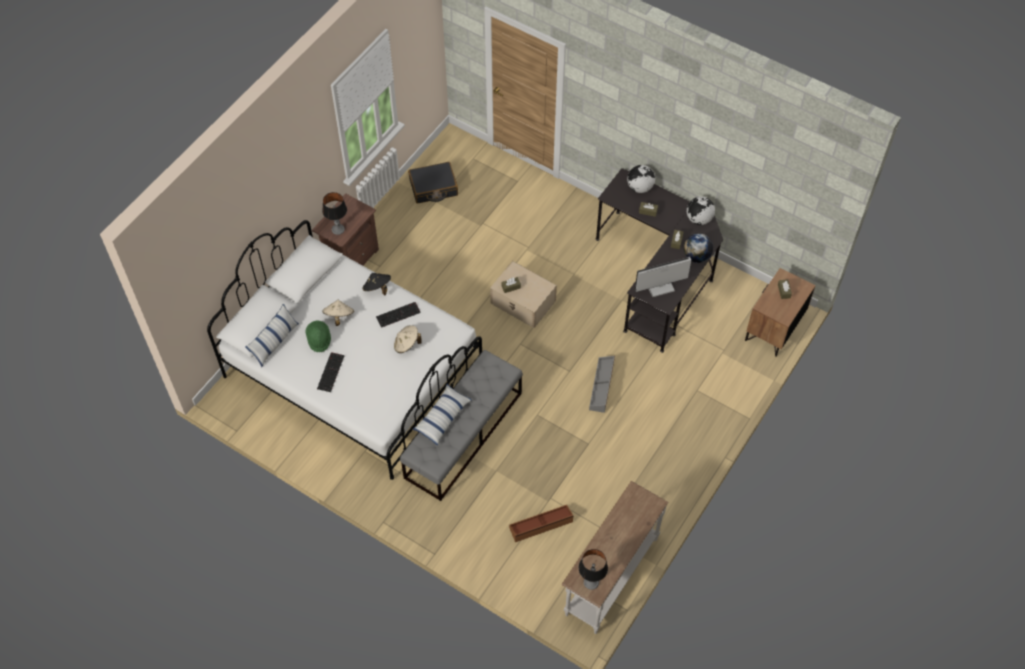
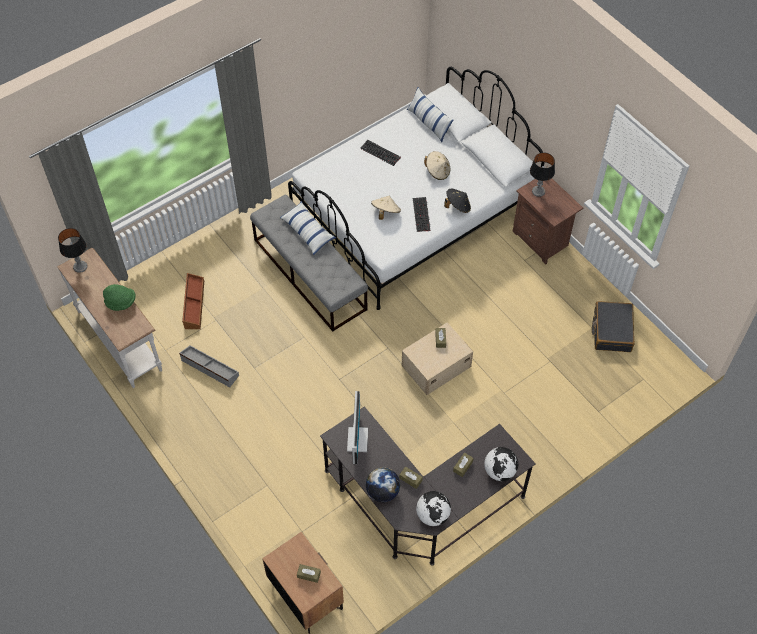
camera: 110 degrees right, 0 degrees up
(319, 339) = (418, 152): green hat -> green hat (121, 302)
(602, 386) = (309, 401): grey storage box -> grey storage box (209, 368)

